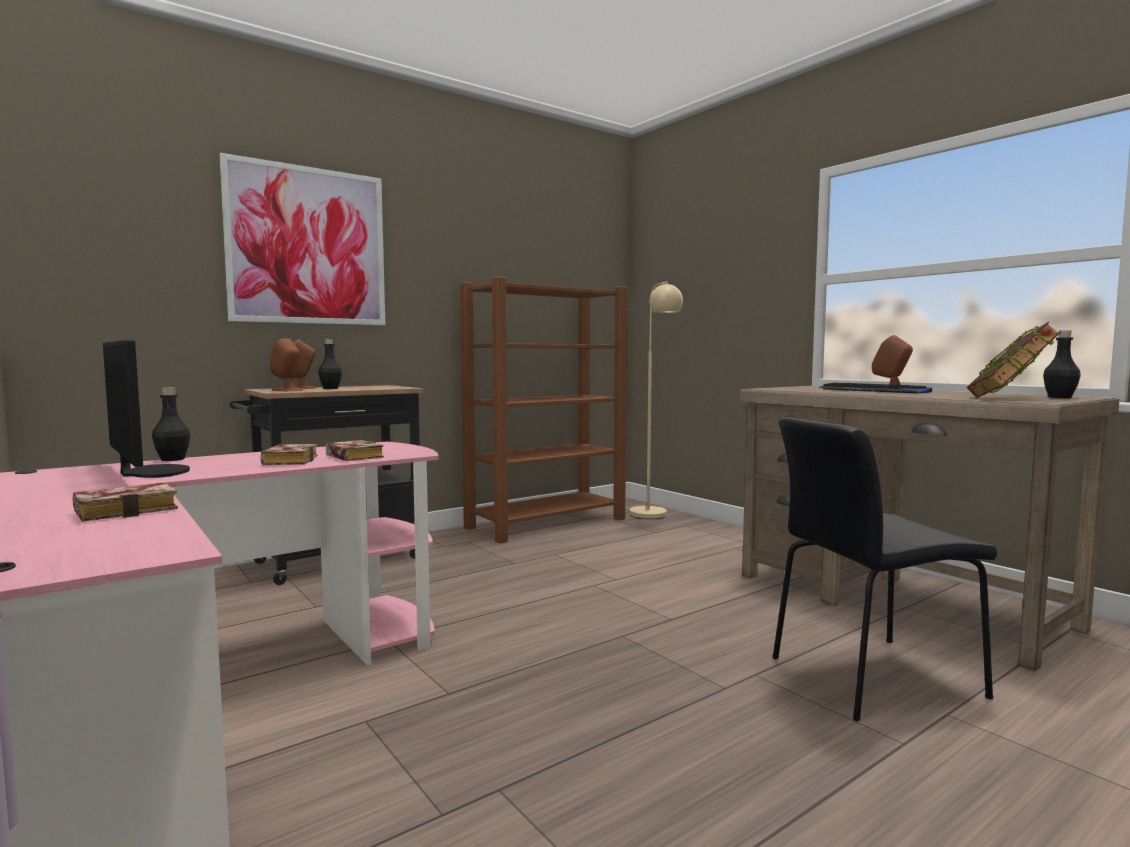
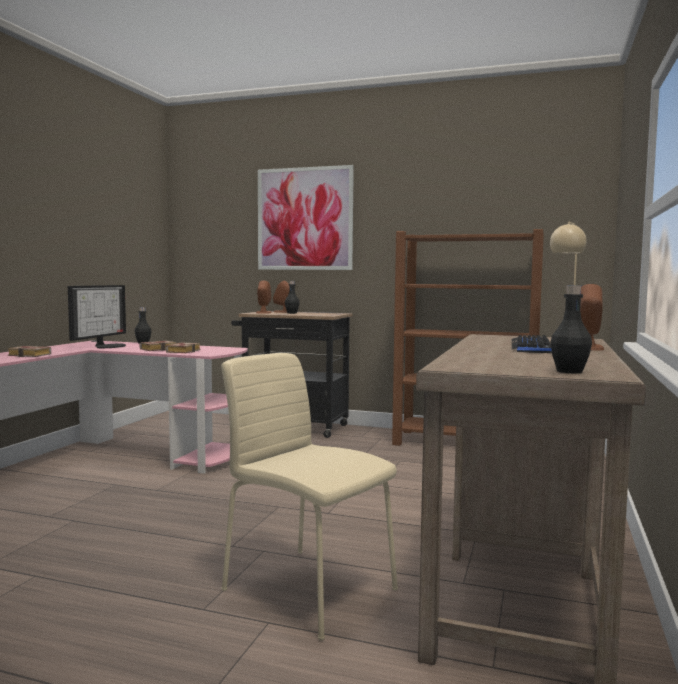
camera: 55 degrees right, 0 degrees up
(869, 678) = (304, 588): black chair -> beige chair
(1009, 399) = (486, 363): book -> none

